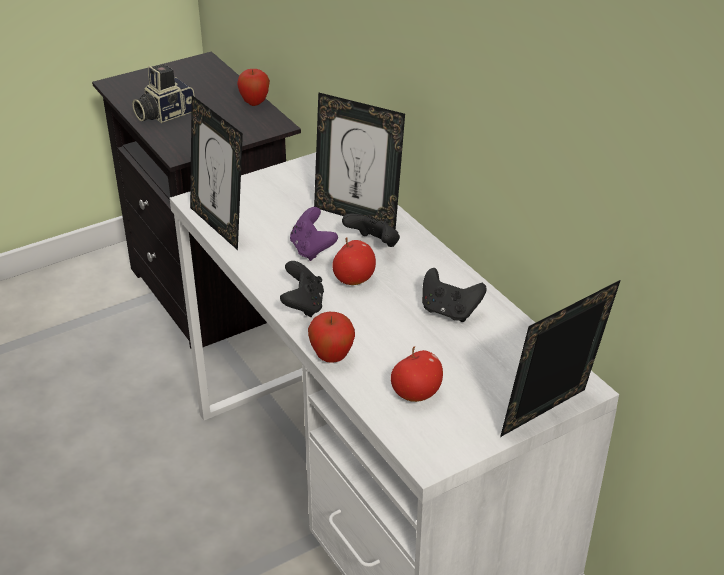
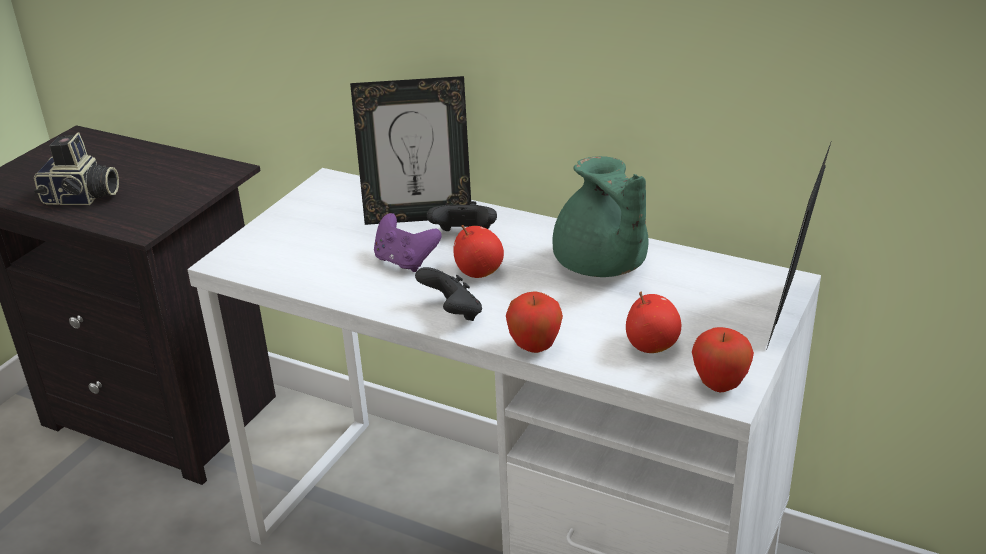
camera: 30 degrees left, 5 degrees down
(164, 114) = (81, 198): camera -> camera turned 105 degrees counterclockwise
(220, 225) = (278, 275): picture frame -> none
(254, 103) = (181, 157): apple -> apple (719, 385)
(449, 311) = (601, 265): black game controller -> green teapot

